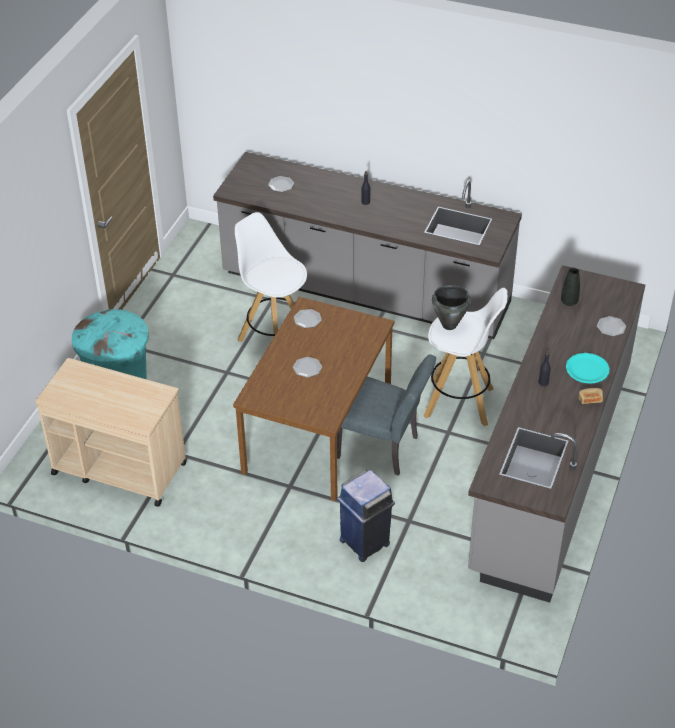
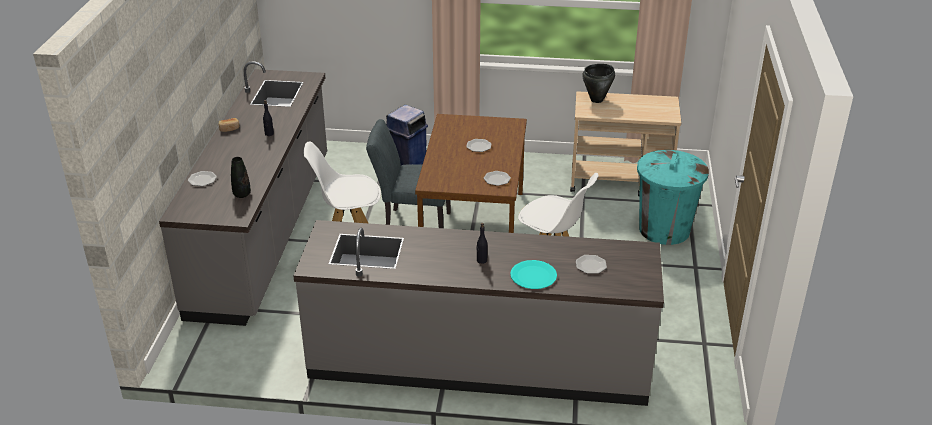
camera: 165 degrees right, 10 degrees down
(449, 325) = (361, 192): black cooking pot -> black cooking pot (597, 100)
(587, 369) = (229, 147): turquoise plate -> turquoise plate (533, 276)

